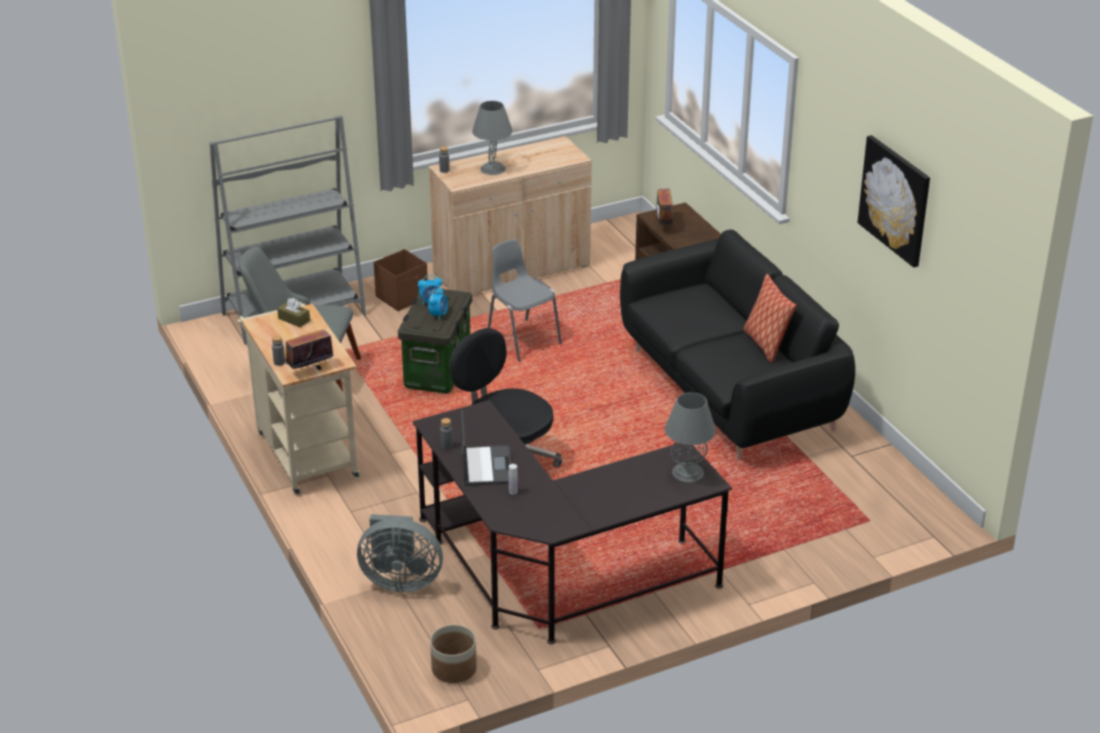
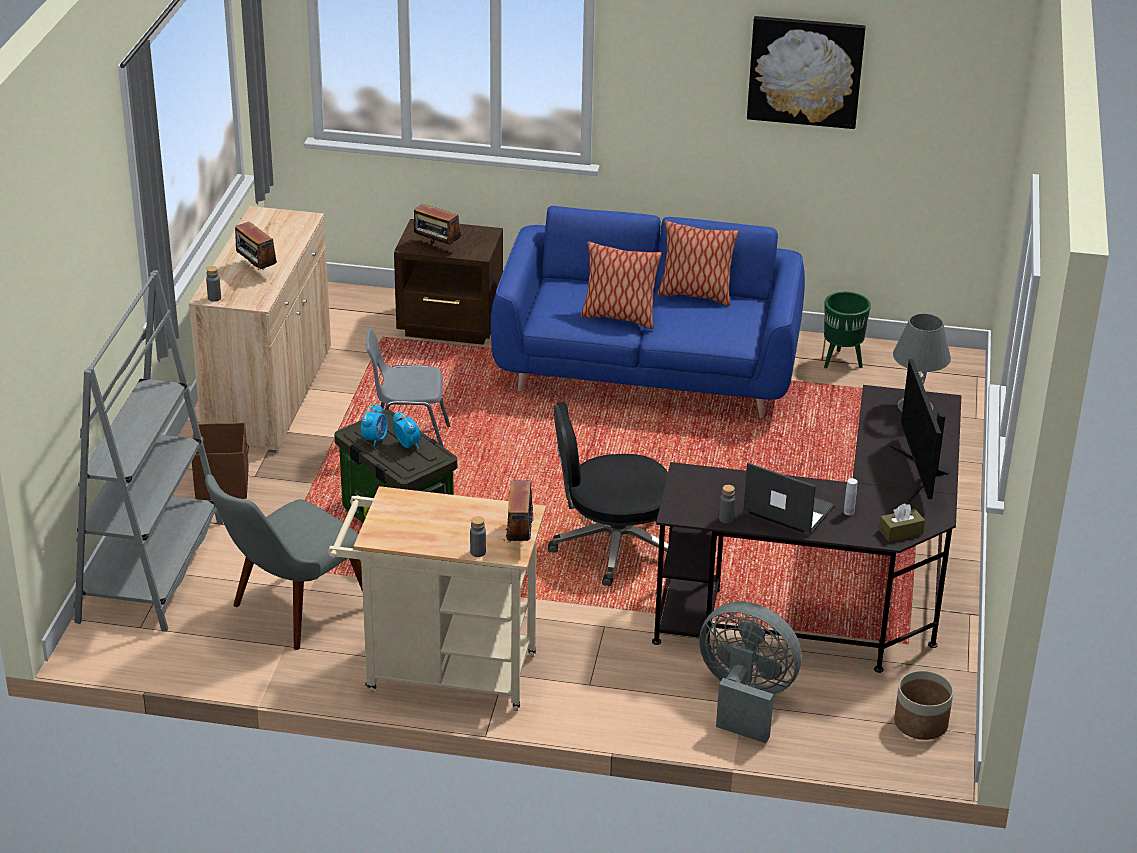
camera: 55 degrees left, 0 degrees up
(294, 319) = (398, 510): brown tissue box -> brown tissue box (901, 532)
(400, 580) = (745, 699): grey fan -> grey fan turned 105 degrees counterclockwise
(493, 169) = (256, 270): grey table lamp -> radio
(600, 504) = (920, 472): none -> monitor
(692, 327) = (619, 317): none -> pillow
(729, 390) = (647, 371): black sofa -> blue sofa
(862, 466) = (842, 361): none -> green planter

